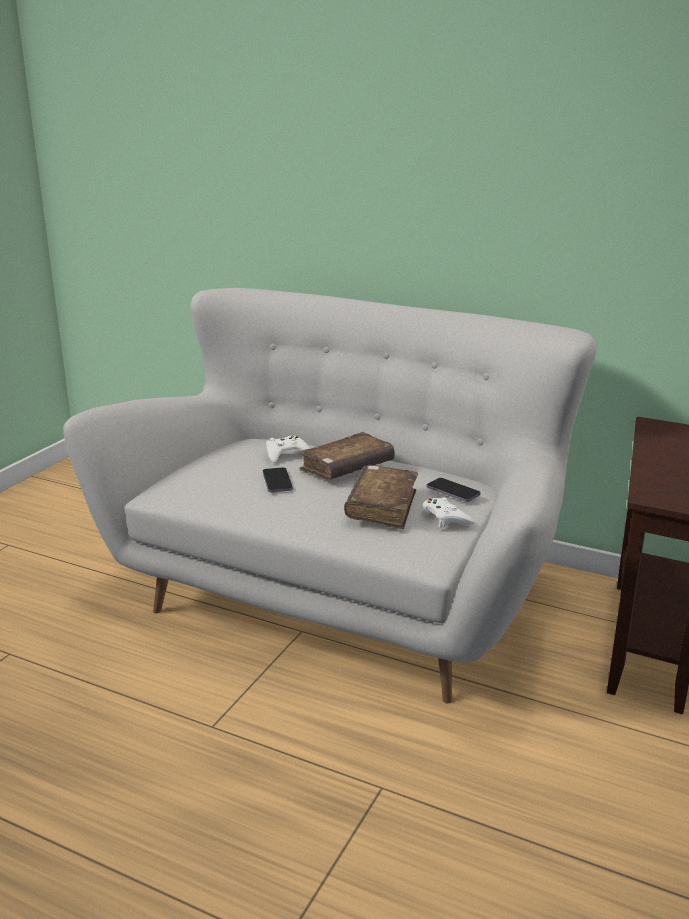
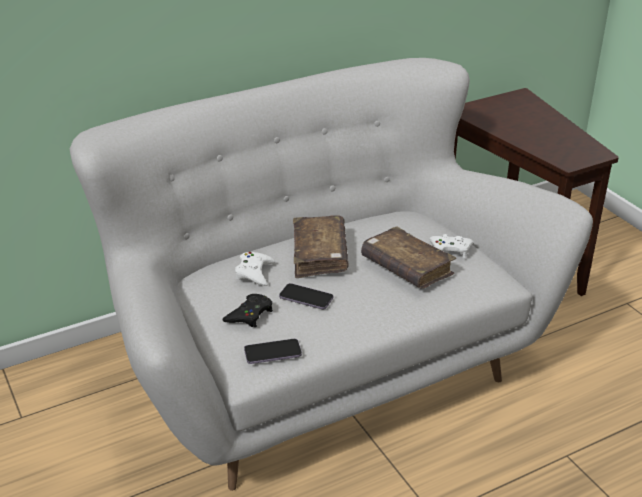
camera: 55 degrees left, 10 degrees up
(227, 469) = (249, 315): none -> black game controller
(453, 491) = (411, 228): phone -> phone (272, 353)

